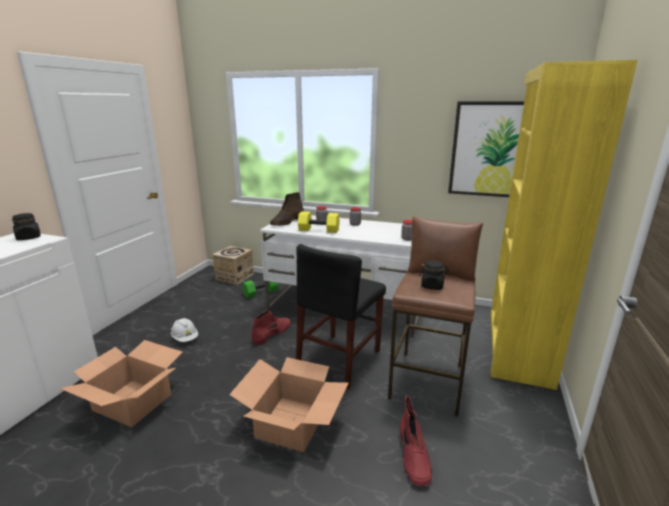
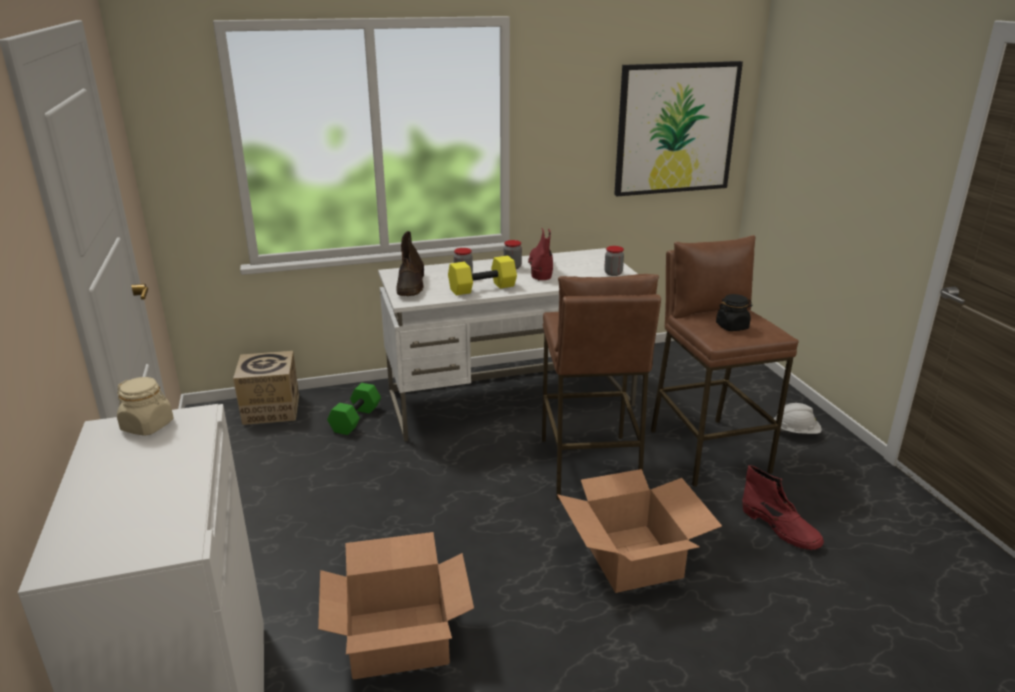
camera: 35 degrees left, 5 degrees up
(29, 237) = (148, 426): black jar -> beige jar
(185, 338) = (339, 528): white hard hat -> white hard hat (795, 432)
(272, 333) = (460, 469): red boot -> red boot (541, 268)
(339, 359) = (589, 466): black chair -> brown stool
(517, 346) = (744, 379): yellow bookcase -> none

